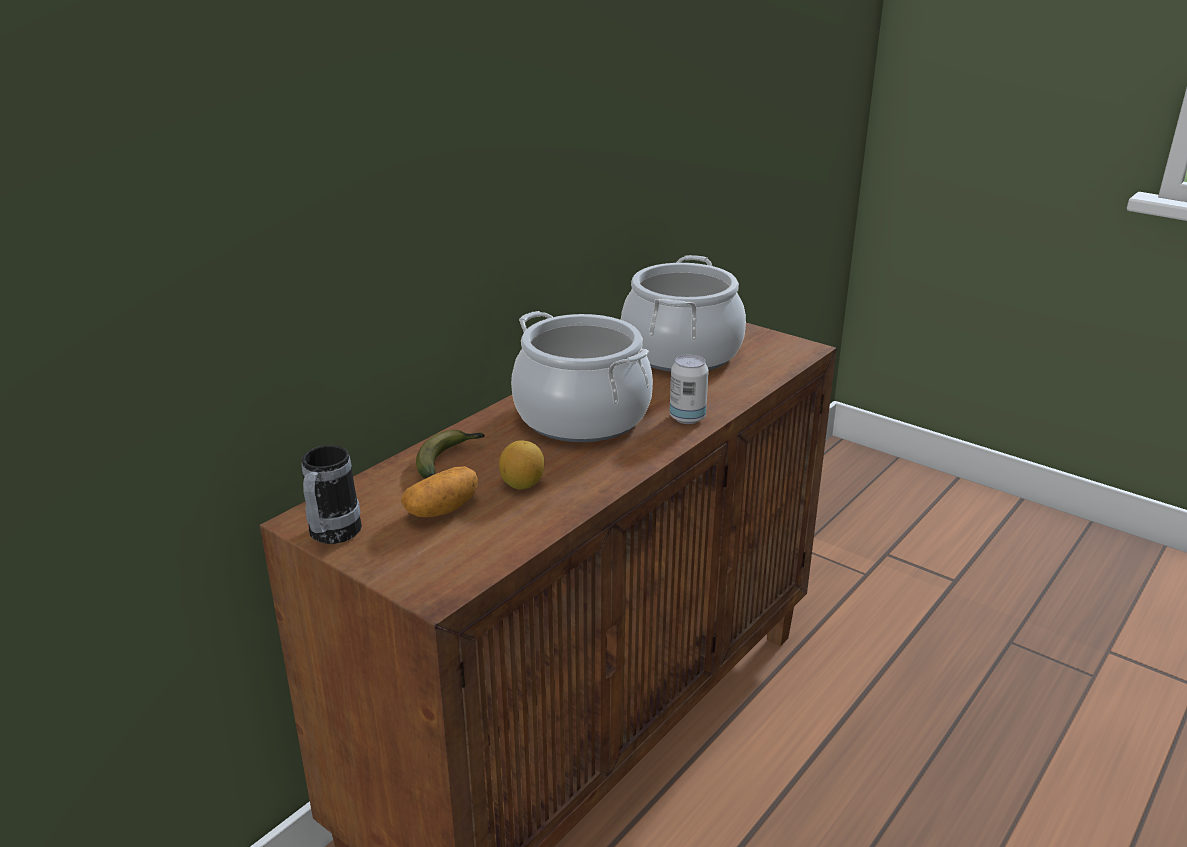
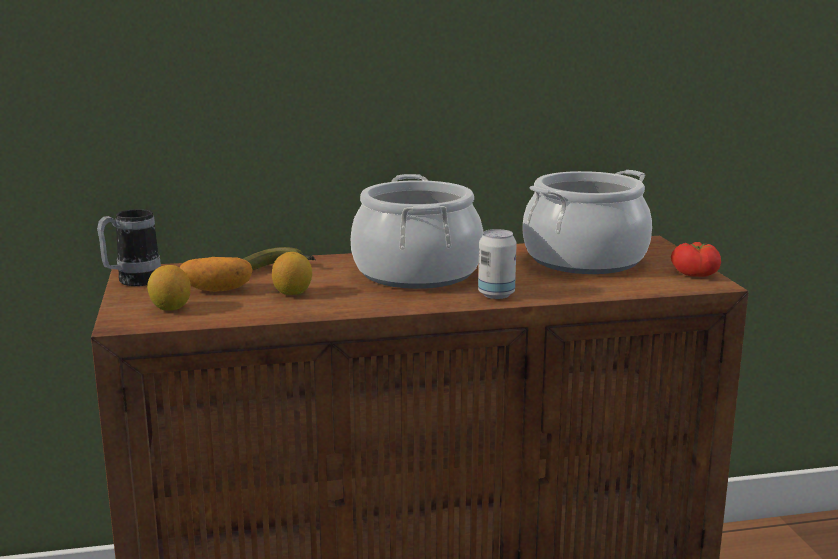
camera: 40 degrees right, 10 degrees down
(443, 553) = (170, 308): none -> lemon
(779, 341) = (696, 274): none -> tomato

